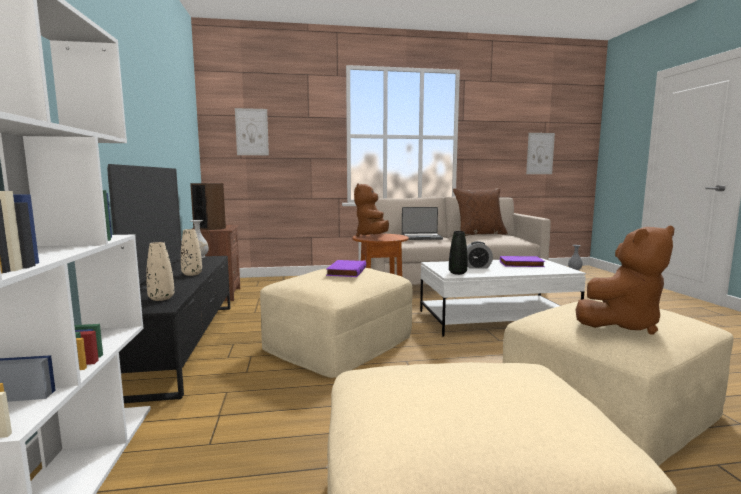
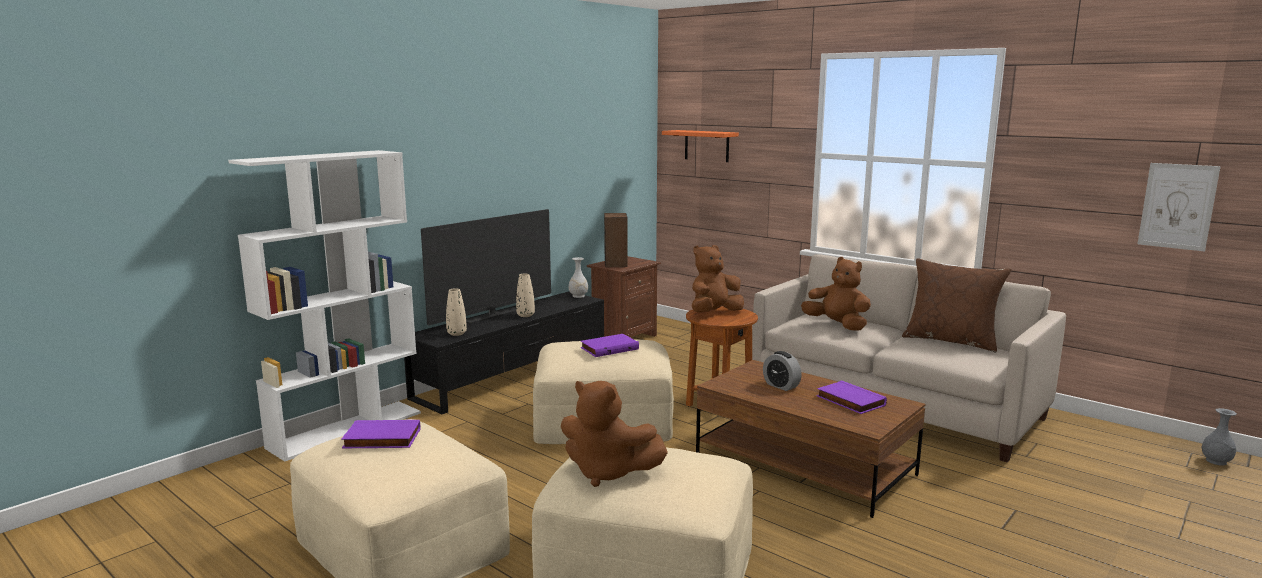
camera: 50 degrees right, 5 degrees up
(252, 132) = (706, 145): picture -> orange shelf
(421, 237) = (837, 325): laptop -> brown plush toy
(435, 391) = (381, 439): none -> purple book
(457, 273) = (731, 385): black vase -> none
(496, 319) = (804, 464): white coffee table -> brown coffee table

